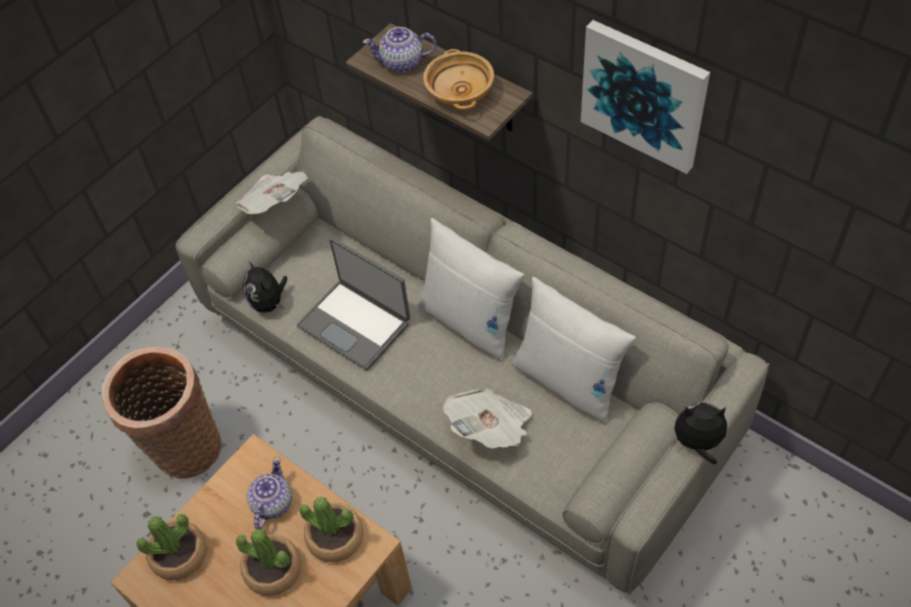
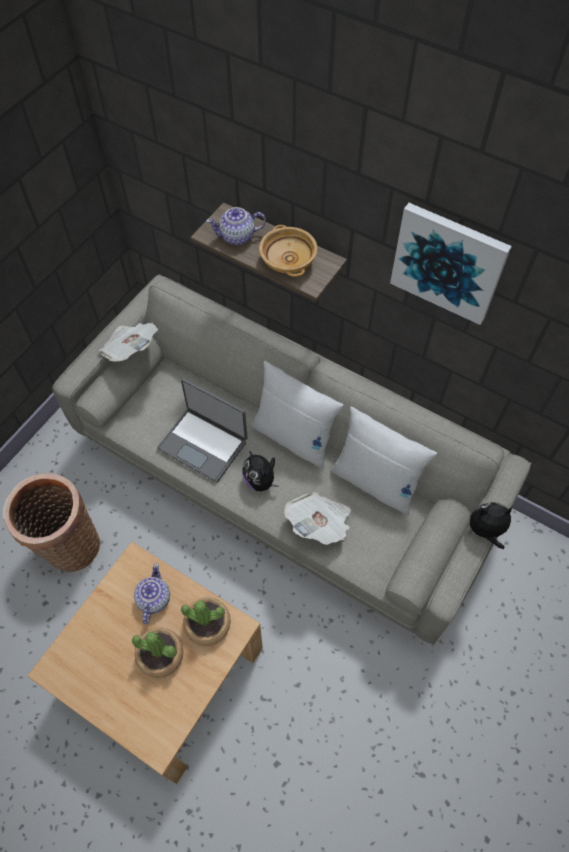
camera: 10 degrees left, 5 degrees up
(179, 554) = (82, 648): potted plant -> none
(269, 303) = (132, 430): plush toy -> plush toy (260, 480)

